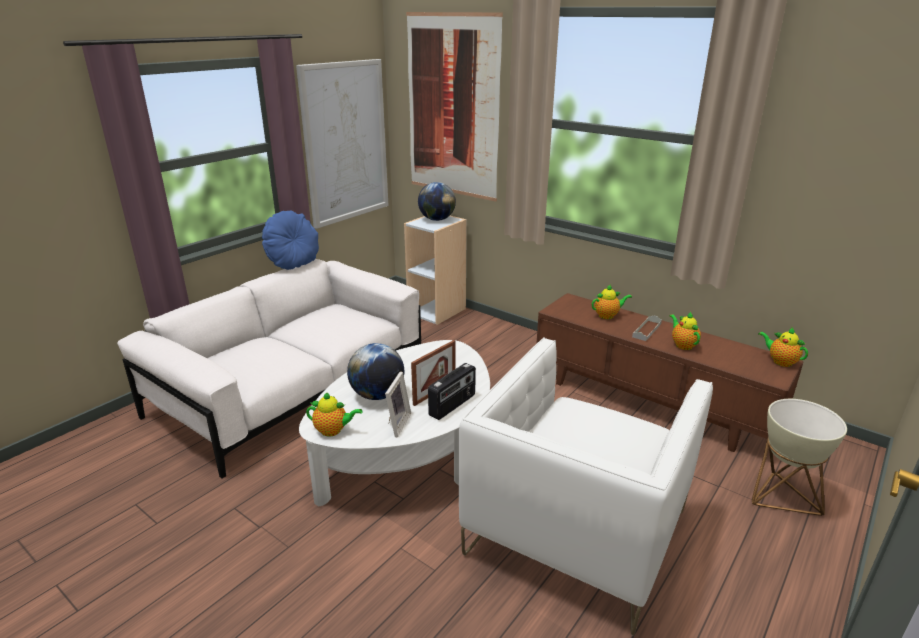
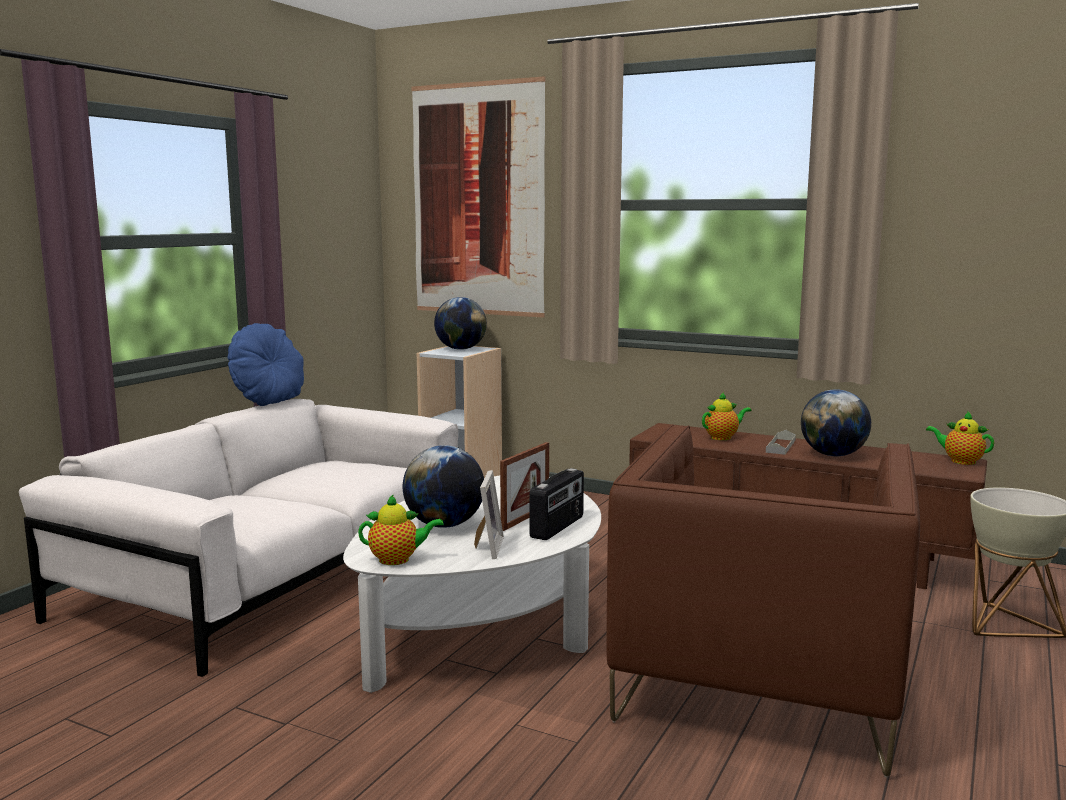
camera: 10 degrees left, 15 degrees down
(345, 143) = (330, 249): picture -> none
(576, 531) = (760, 683): white armchair -> brown armchair
(682, 345) = (833, 455): teapot -> globe

